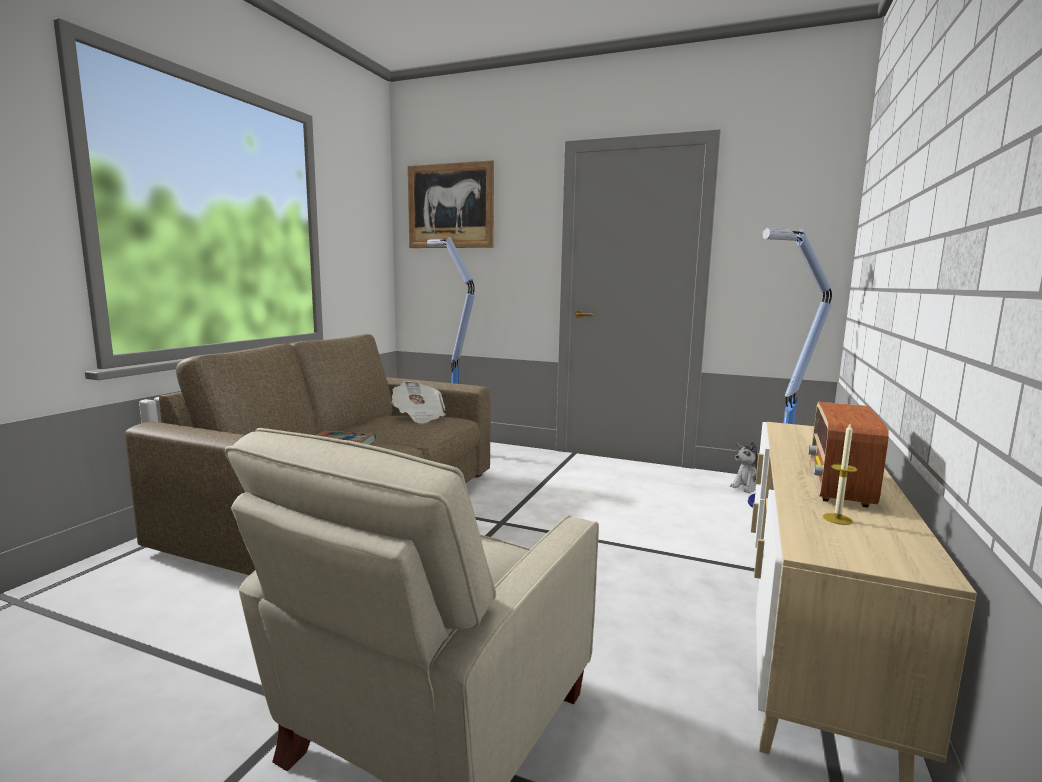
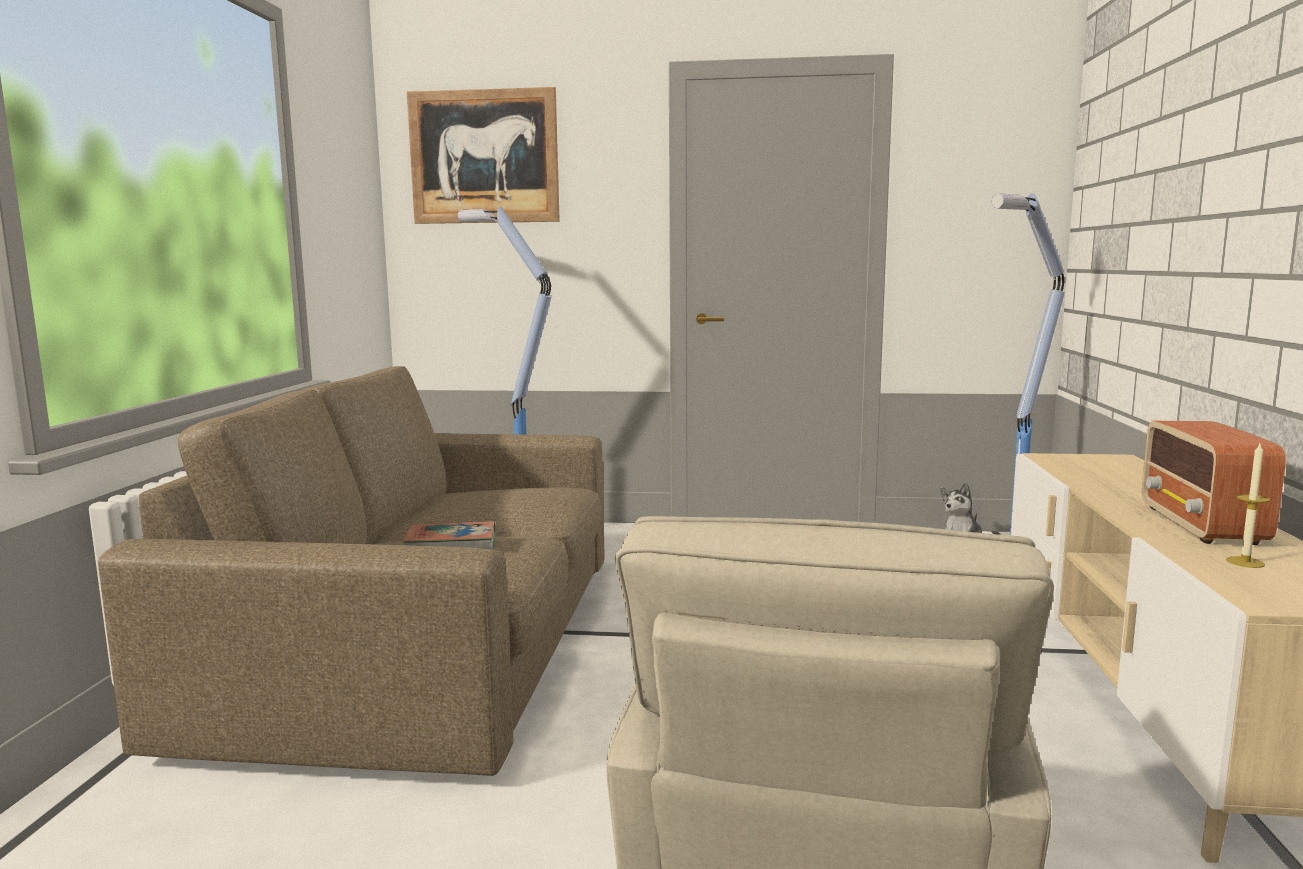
camera: 15 degrees left, 0 degrees up
(419, 416) = (515, 490): newspaper -> none

